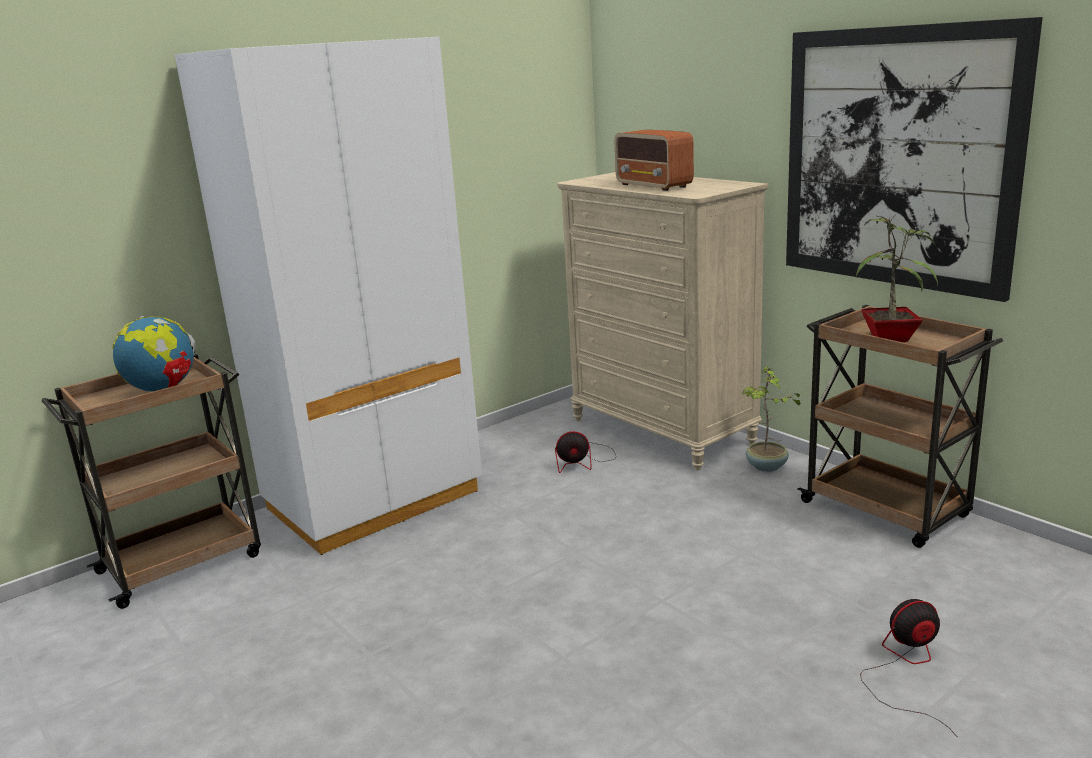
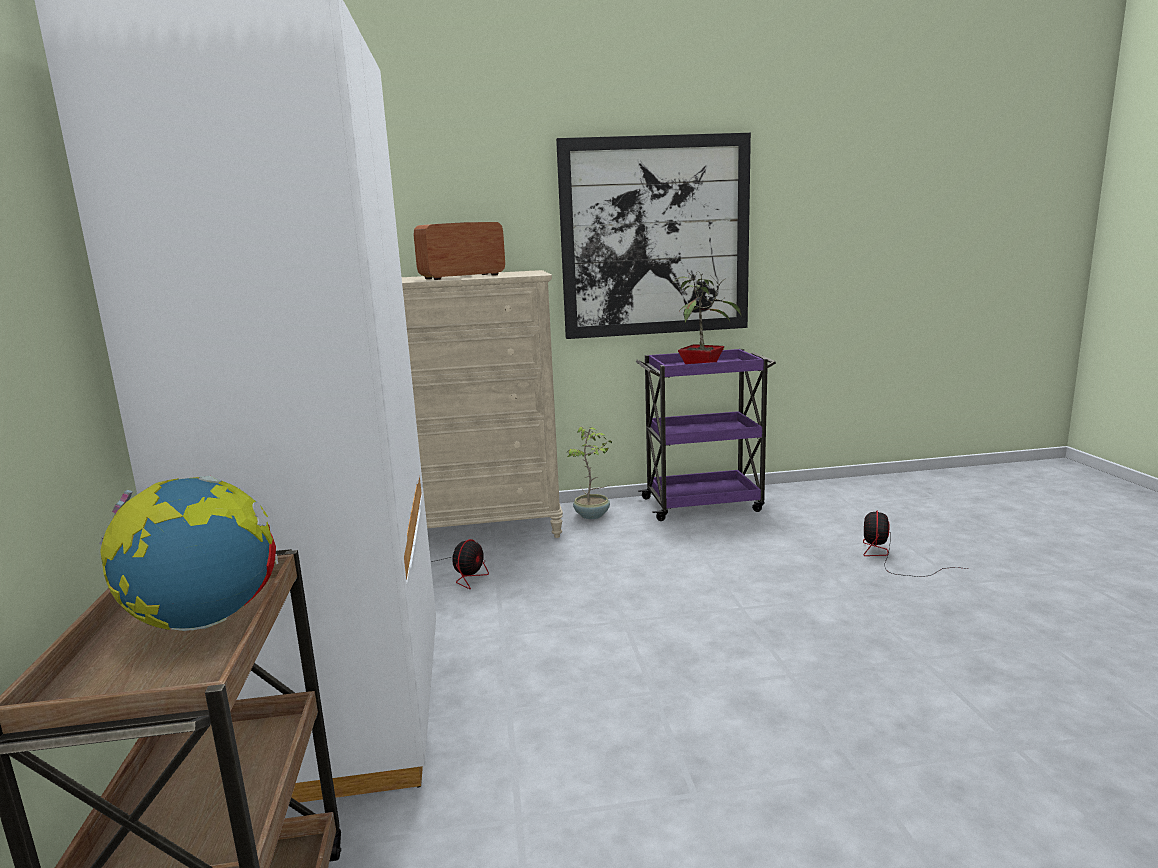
camera: 60 degrees left, 5 degrees down
(654, 186) = (461, 277): radio -> radio turned 150 degrees clockwise
(887, 510) = (704, 504): brown cart -> purple cart

